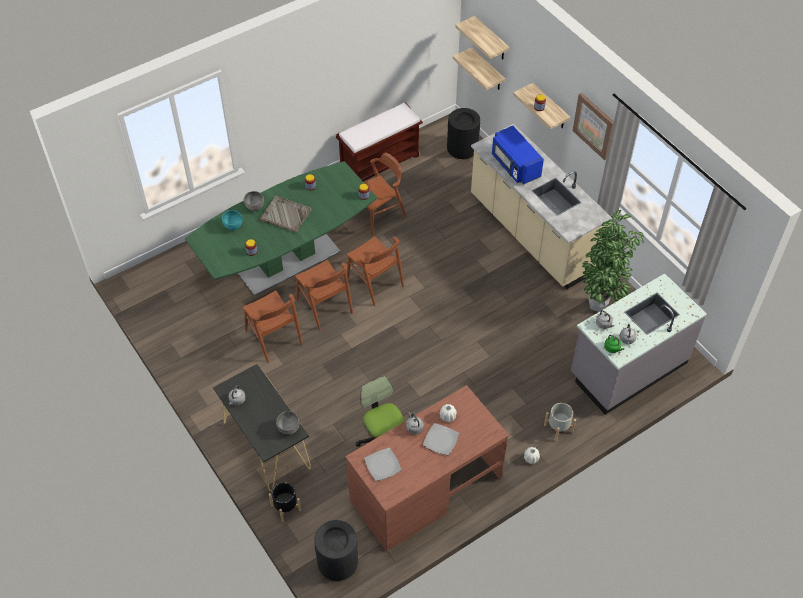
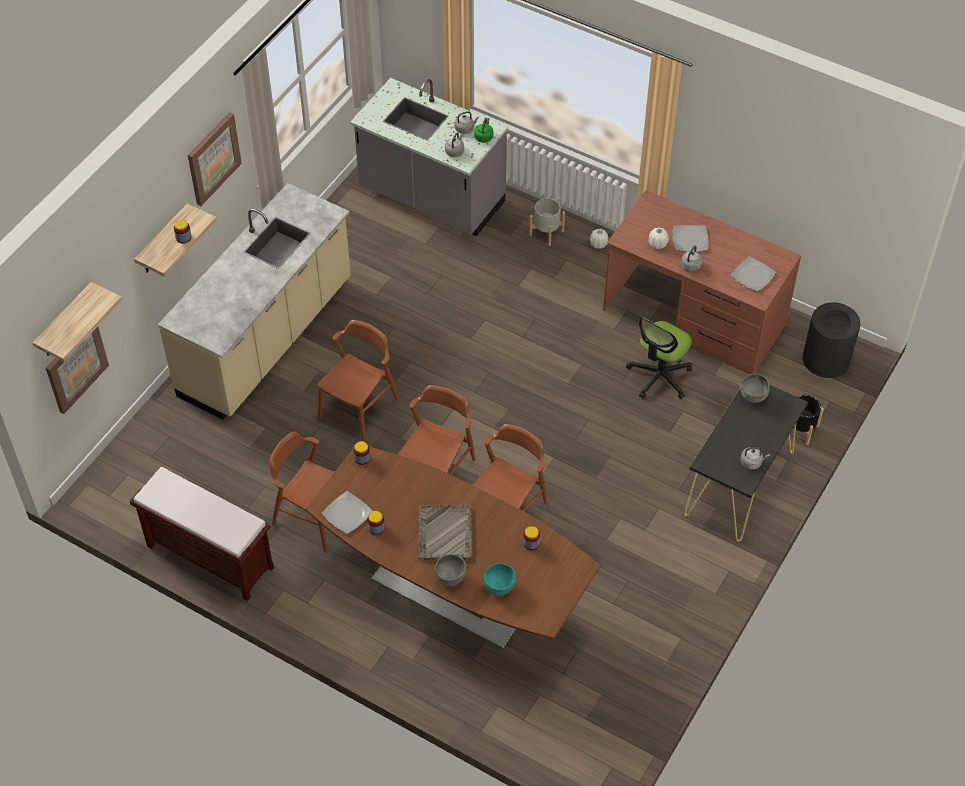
camera: 115 degrees left, 0 degrees up
(274, 338) = (587, 546): brown chair -> brown chair (359, 408)
(287, 260) = (453, 591): green dining table -> brown dining table
(328, 177) = (347, 514): none -> plate
(462, 148) = (134, 468): black trash can -> none
(487, 70) = (76, 365): shelf -> picture
(515, 165) = (241, 298): blue microwave -> none
(599, 306) = (354, 243): potted plant -> none

